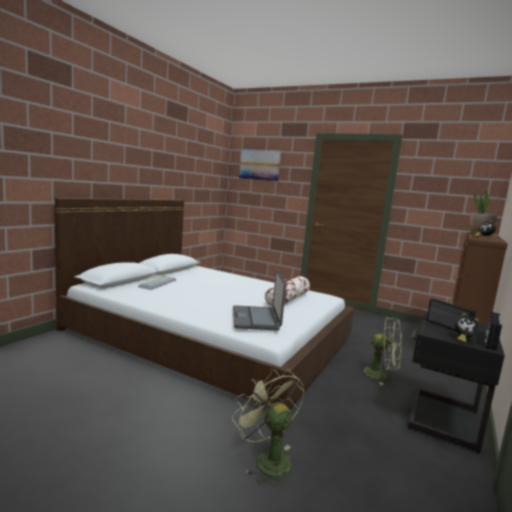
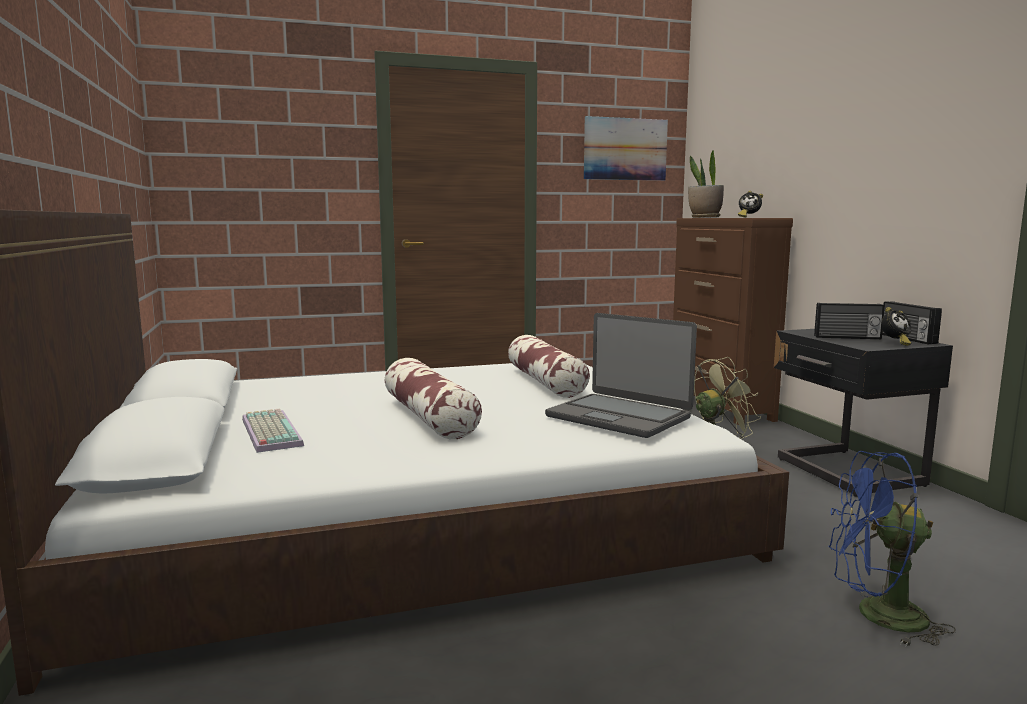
camera: 45 degrees left, 0 degrees up
(205, 295) = (429, 417): none -> pillow
(259, 165) = (241, 121): picture -> picture (625, 149)
(267, 459) = (877, 616): green fan -> blue fan

